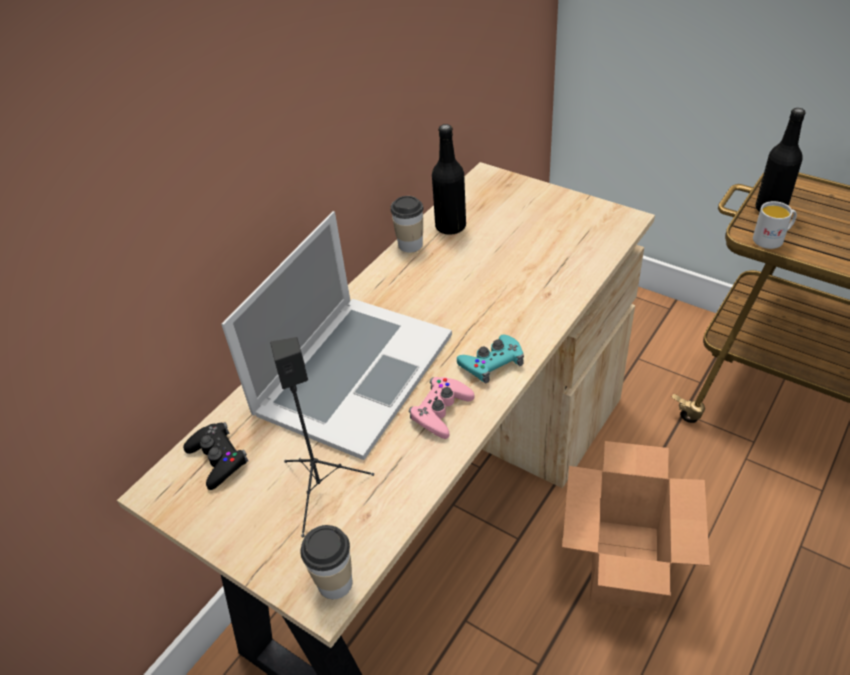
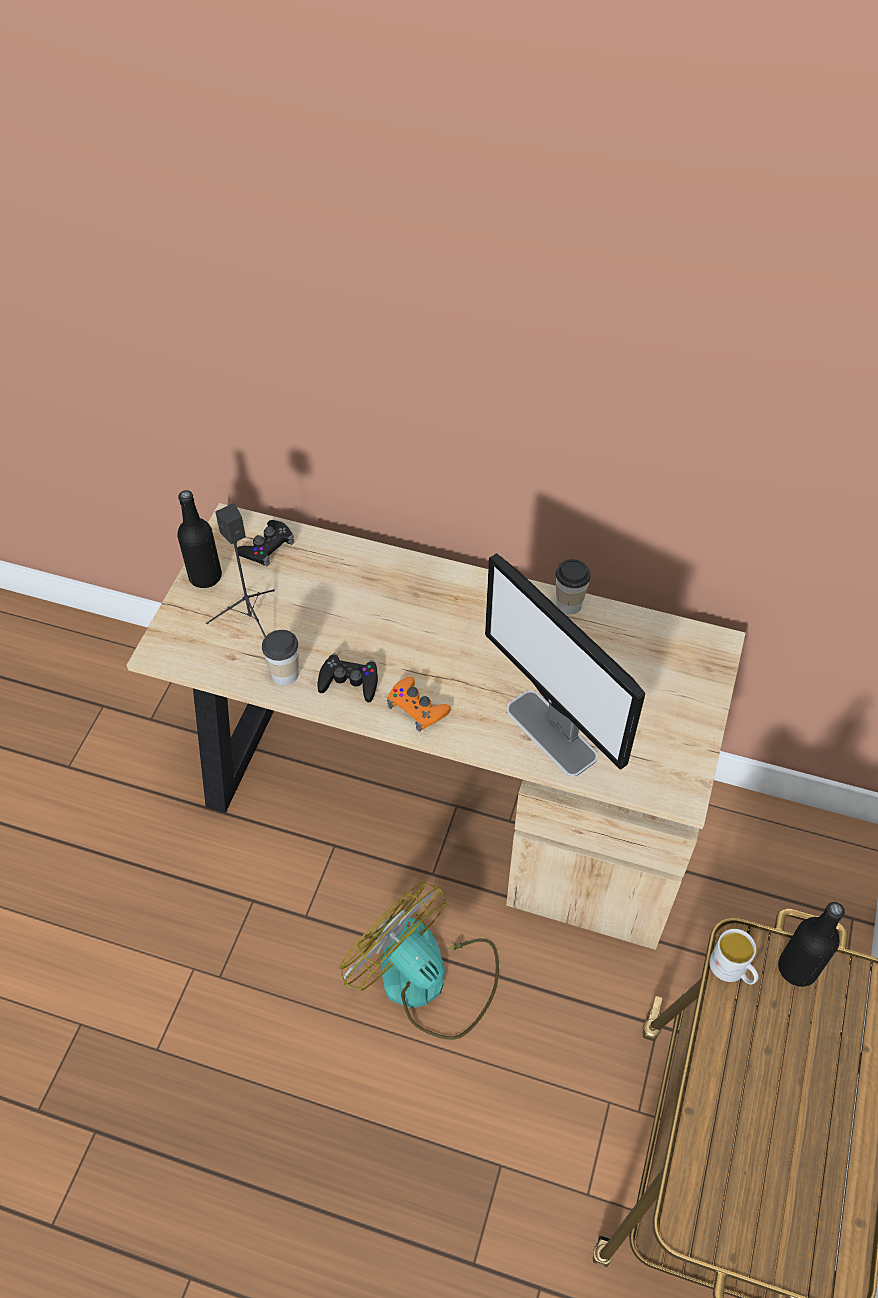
camera: 70 degrees right, 10 degrees up
(335, 582) = (171, 654): cup -> cup (285, 674)
(353, 372) = (379, 606): laptop -> none
(441, 411) = (349, 681): pink game controller -> black game controller
(450, 226) = (611, 631): black bottle -> black bottle (205, 576)
(492, 363) = (417, 707): turquoise game controller -> orange game controller
(548, 279) = (552, 734): none -> monitor
(625, 565) = (427, 980): cardboard box -> fan

